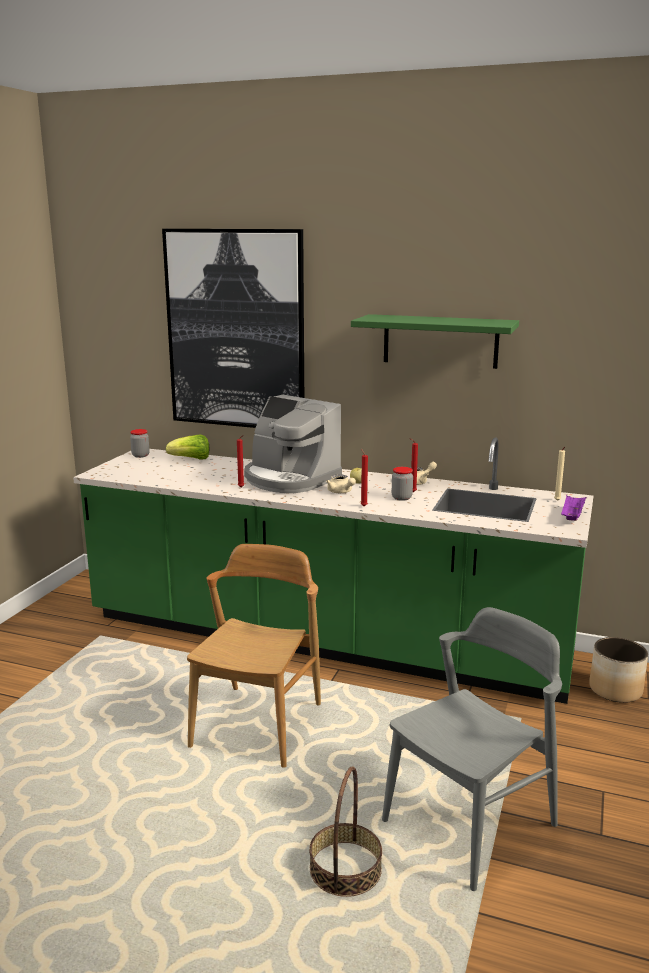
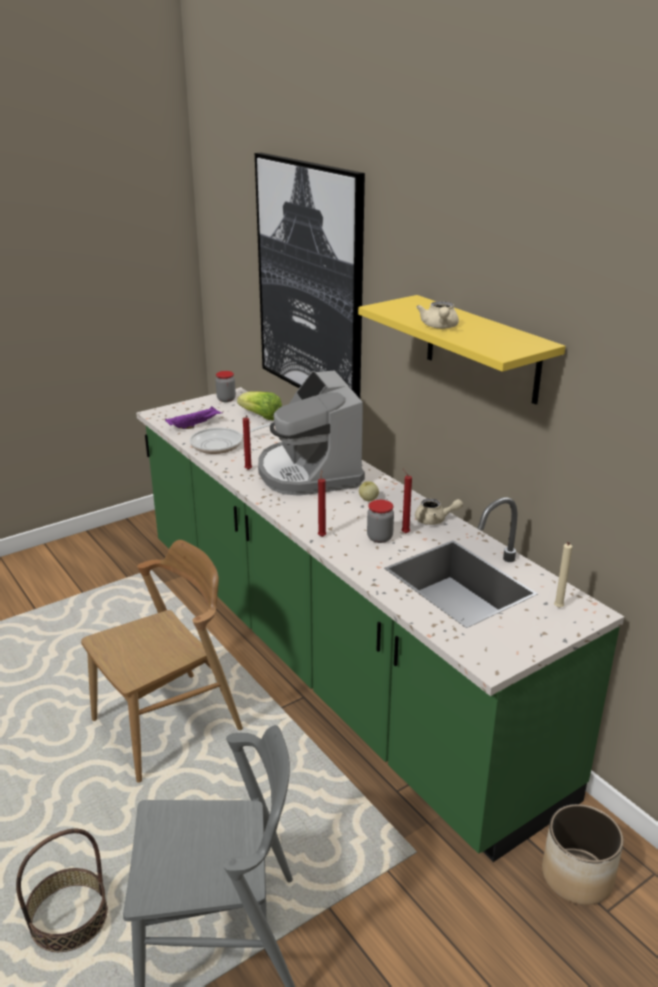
camera: 35 degrees right, 10 degrees up
(190, 479) = (222, 444): none -> frying pan
(341, 492) = (330, 508): beige teapot -> beige teapot (439, 327)
(440, 341) = (482, 349): green shelf -> yellow shelf
(572, 516) = (534, 641): purple tray -> purple tray (195, 425)

